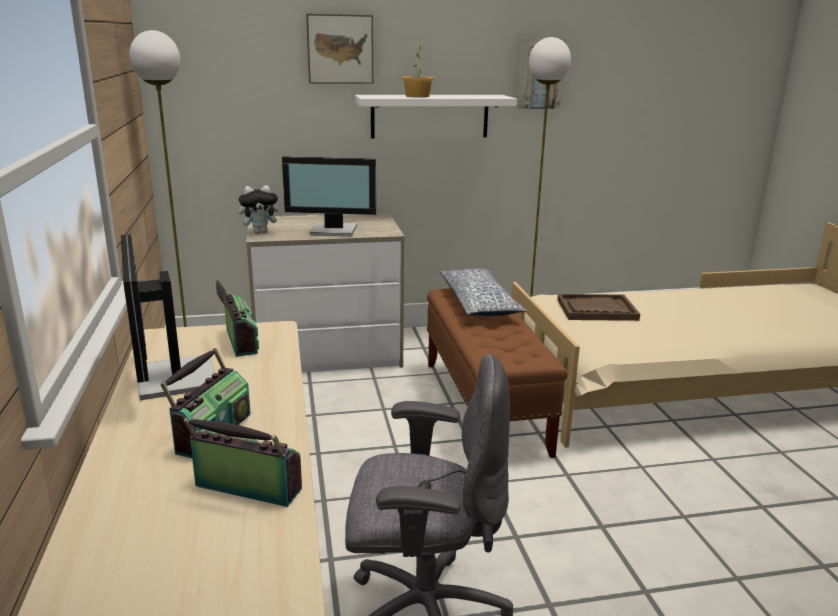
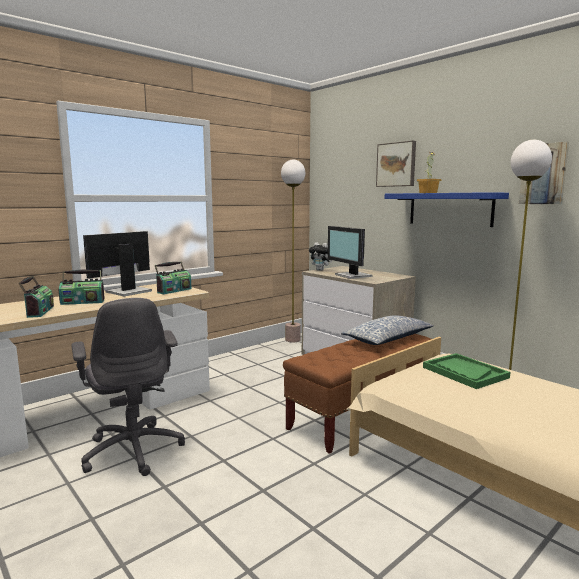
camera: 60 degrees right, 10 degrees down
(430, 116) = (450, 209): white shelf -> blue shelf
(596, 310) = (464, 372): brown tray -> green tray

